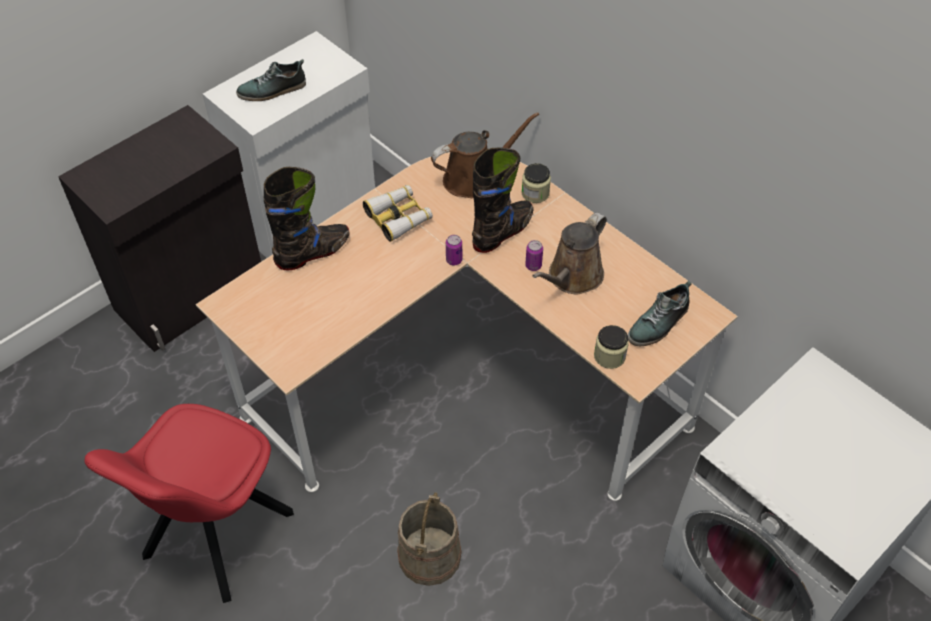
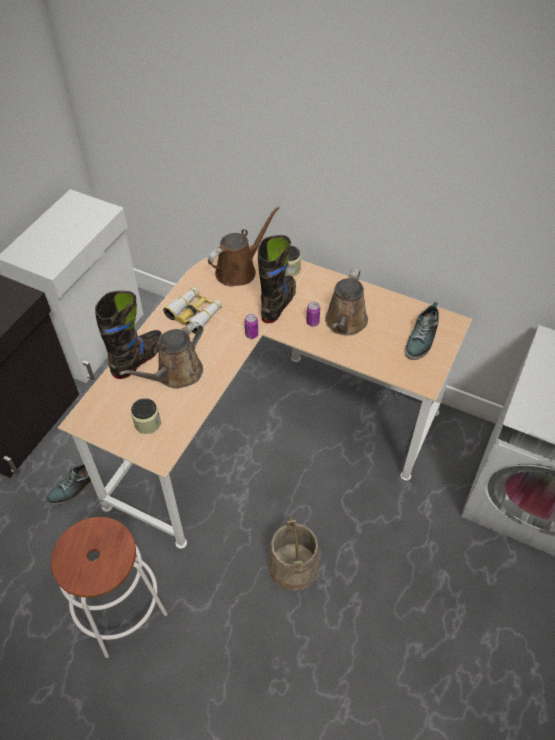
camera: 20 degrees left, 0 degrees up
(216, 534) = (120, 608): red chair -> white stool
(272, 90) = (54, 241): shoe -> shoe (74, 487)
(347, 282) = (176, 374): none -> brown watering can
(609, 356) = (399, 373): jar -> jar (147, 423)

